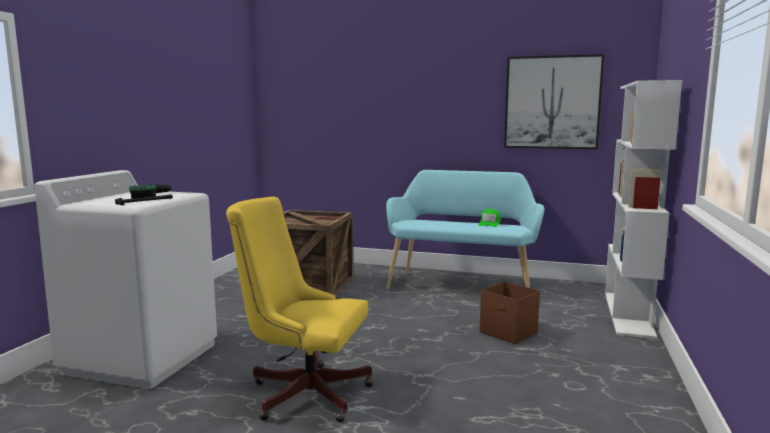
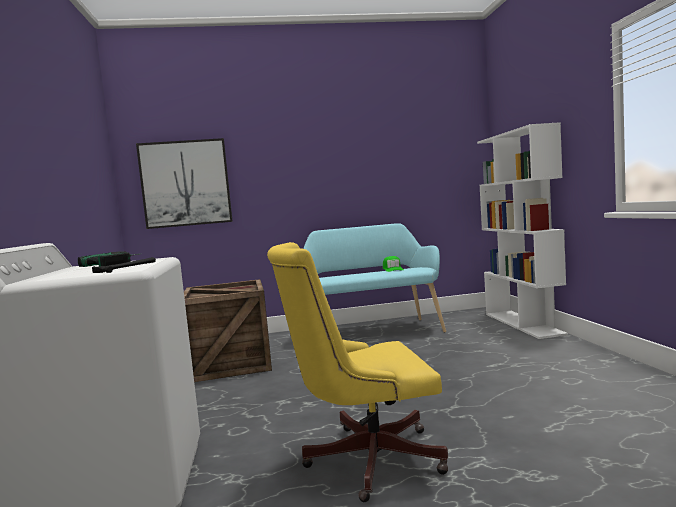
camera: 25 degrees left, 5 degrees down
(508, 333) = (465, 357): brown storage box -> none
(552, 102) = (417, 161): picture -> picture (185, 183)

